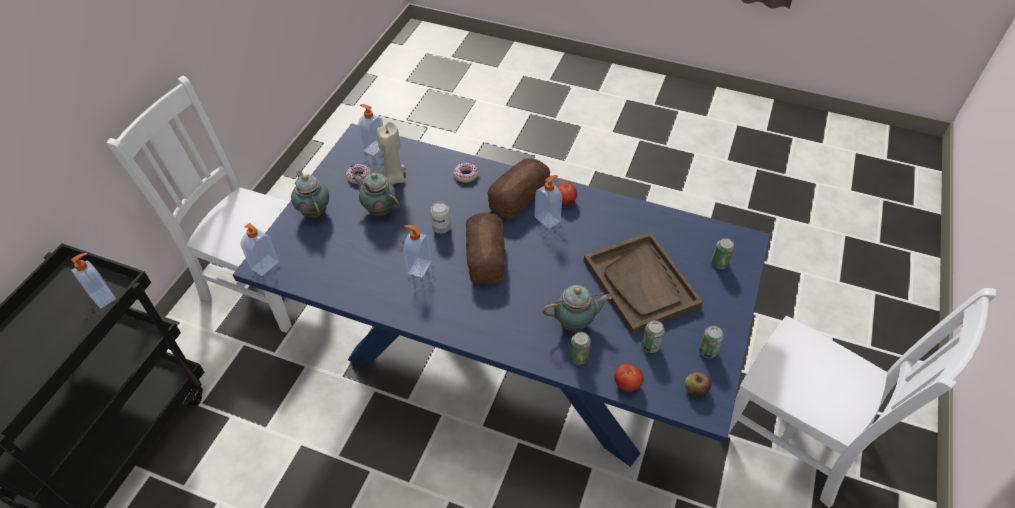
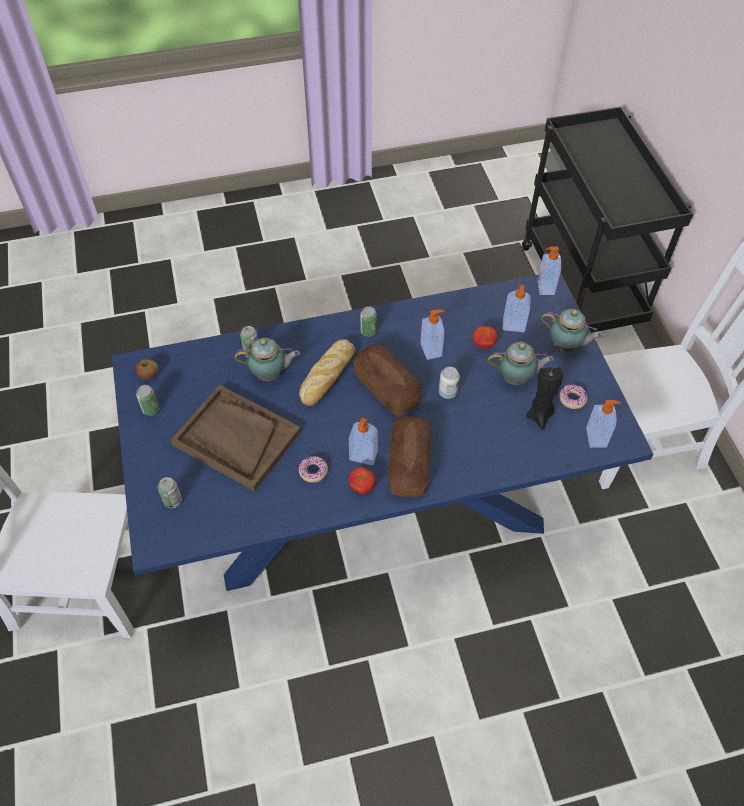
camera: 145 degrees right, 5 degrees up
(103, 297) = (620, 215): soap dispenser -> soap dispenser (513, 326)
(394, 178) = (540, 415): beige candle -> black candle
(465, 175) = (480, 459): donut -> donut (313, 471)
(527, 293) = (327, 377): none -> bread
(575, 323) = (270, 374): teapot -> teapot turned 135 degrees counterclockwise
(627, 384) = (203, 351): tomato -> tomato (483, 344)
(650, 346) = (200, 389): can -> can (368, 331)

